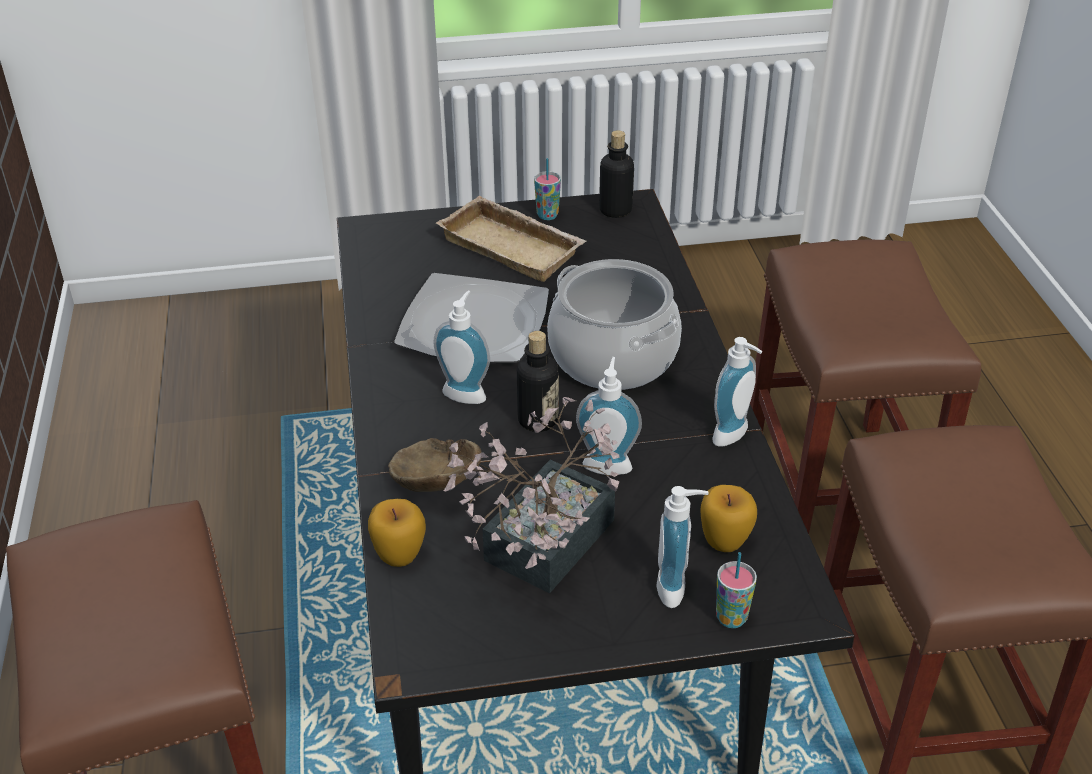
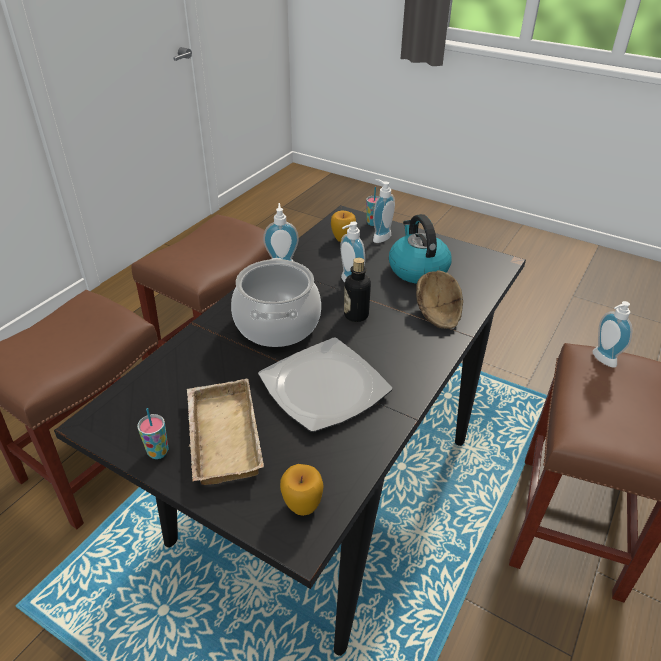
camera: 140 degrees left, 0 degrees up
(399, 555) = (480, 294): apple -> apple (302, 506)
(466, 392) = (375, 348): soap dispenser -> soap dispenser (601, 360)
(539, 549) = (417, 269): potted plant -> kettle
(615, 210) = (111, 424): bottle -> none

